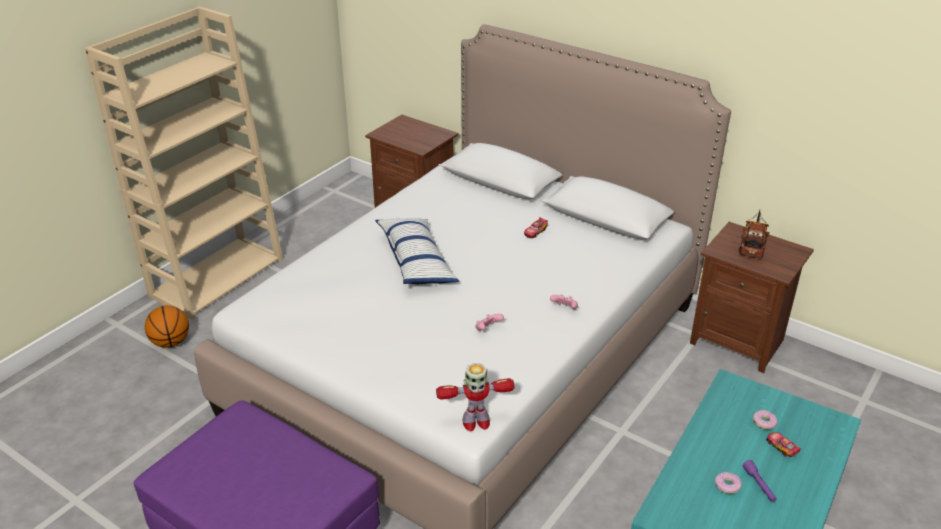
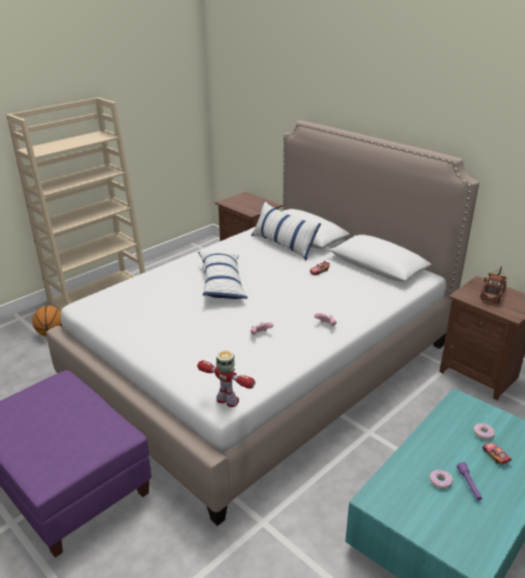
camera: 10 degrees right, 5 degrees down
(475, 422) = (228, 401): toy robot -> toy robot turned 150 degrees counterclockwise
(478, 196) = (283, 245): none -> pillow

